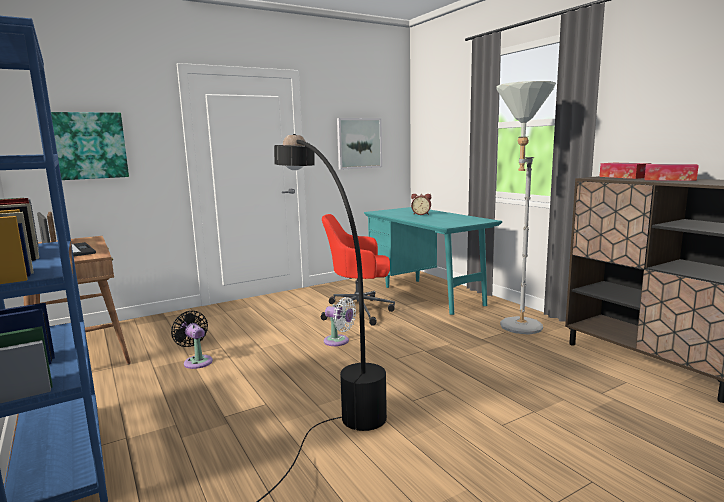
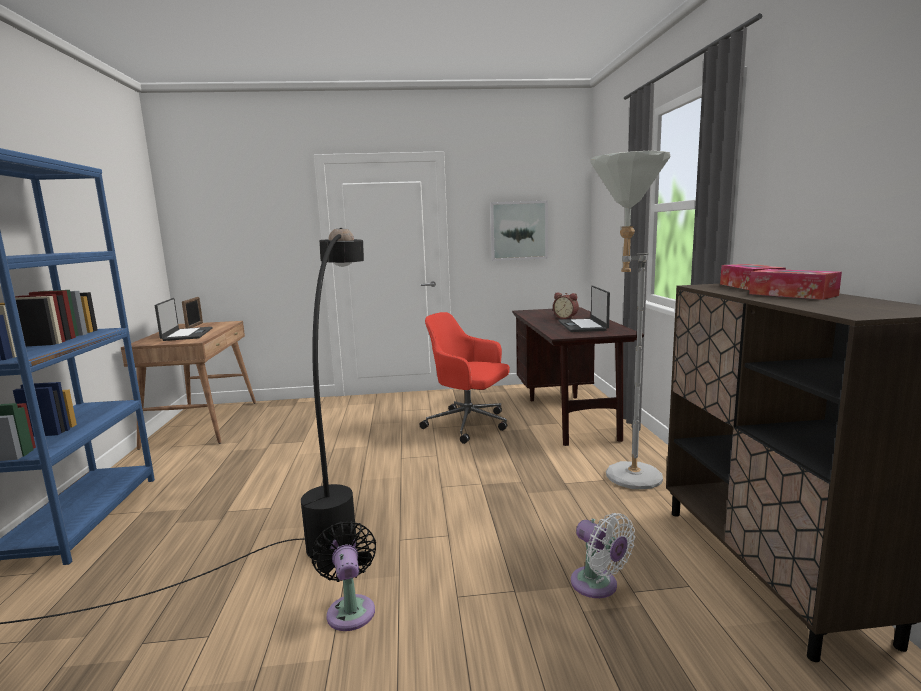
camera: 25 degrees right, 0 degrees up
(89, 146) = (234, 237): picture -> none
(197, 361) = (269, 451): black fan -> black fan (350, 609)
(339, 341) = (408, 455): white fan -> white fan (598, 586)
(427, 293) = (568, 414): turquoise desk -> brown desk
(447, 218) = (583, 326): none -> laptop

